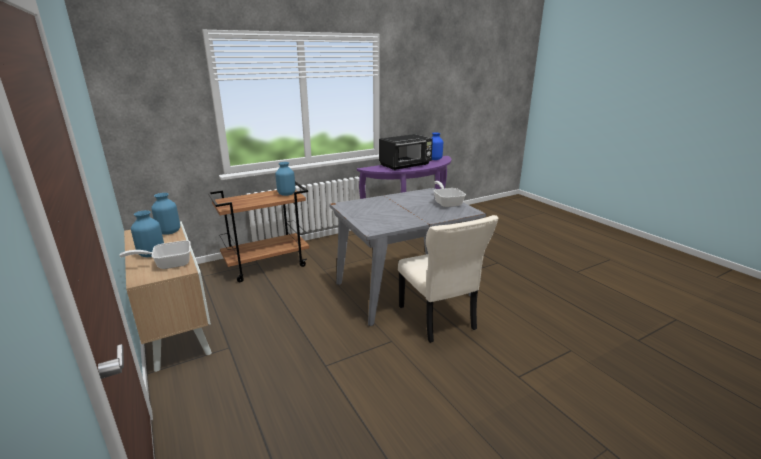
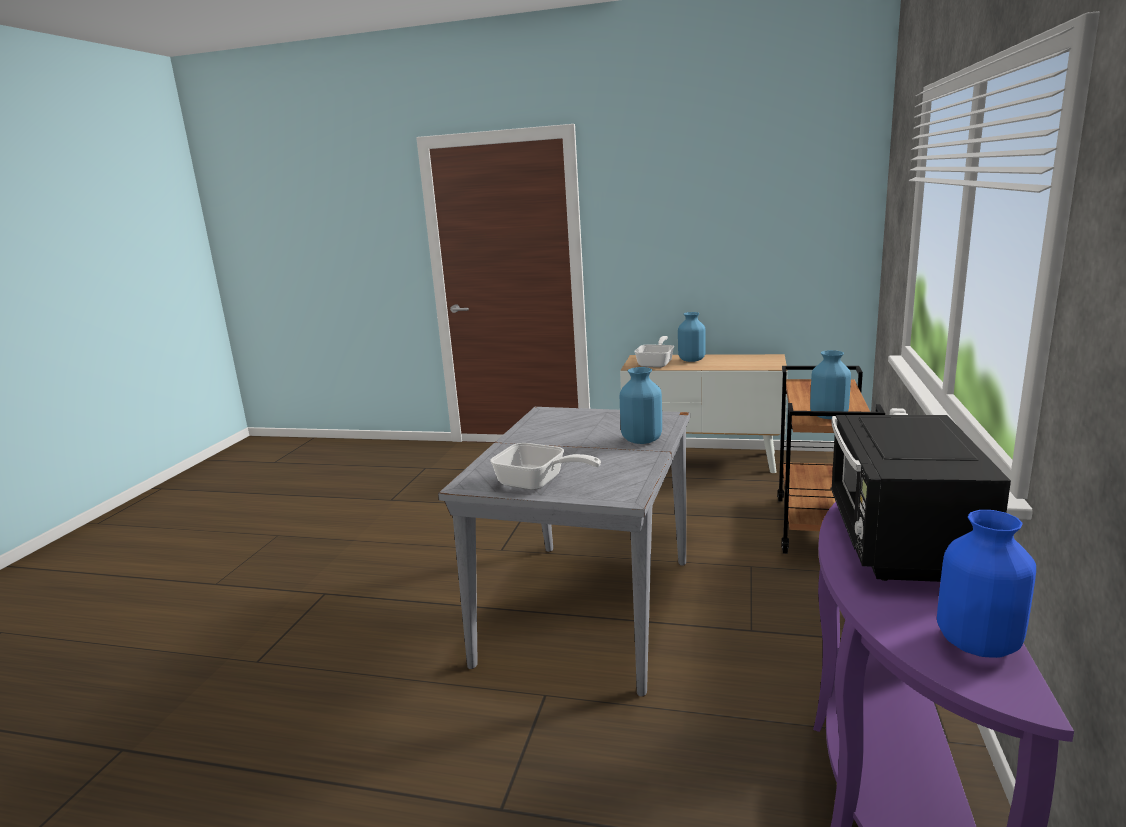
camera: 135 degrees right, 5 degrees down
(169, 232) = (749, 365): blue vase -> blue vase (642, 440)
(438, 319) = (479, 598): beige chair -> none

